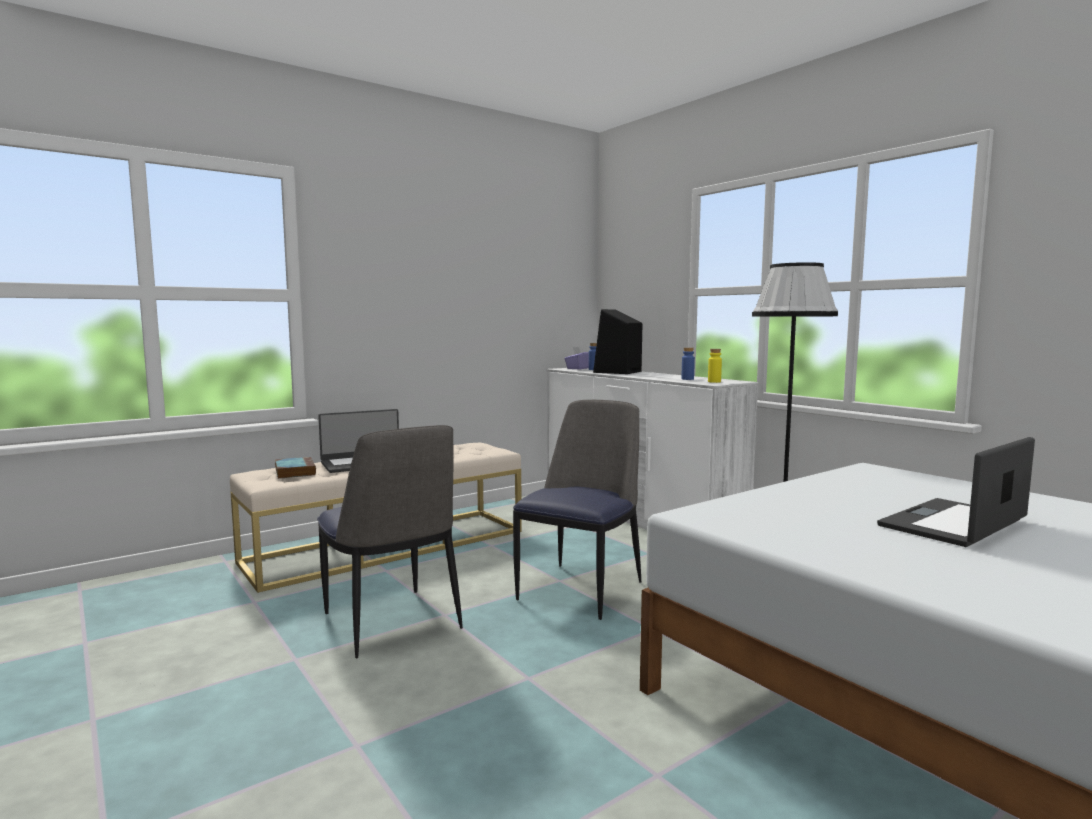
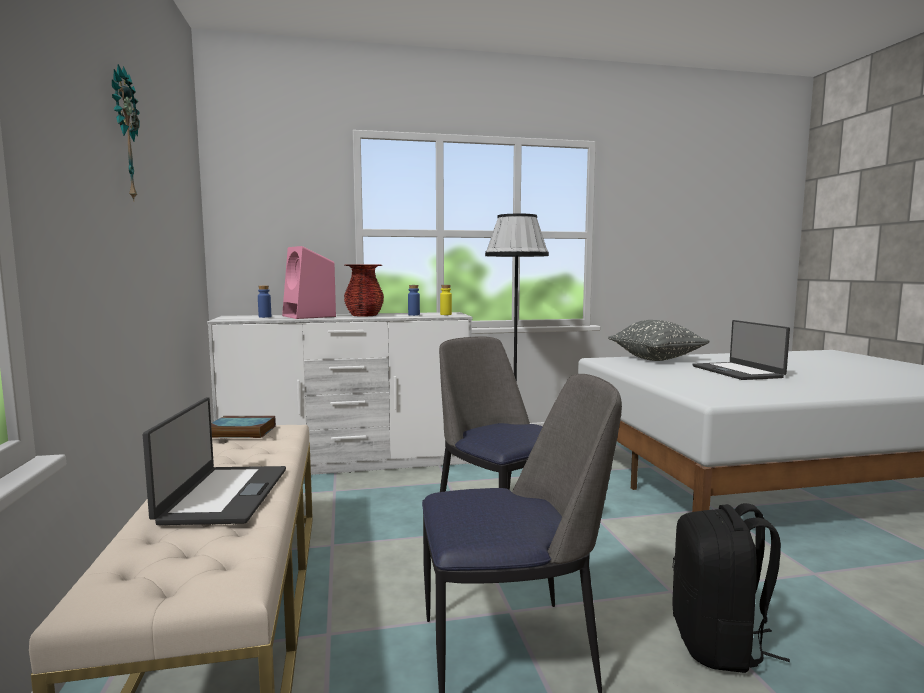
camera: 65 degrees left, 0 degrees up
(294, 471) = (182, 551): book -> book (240, 432)
(438, 246) = (122, 134): none -> wall clock
(447, 705) = (719, 644): none -> black backpack
(578, 368) = (239, 317): purple tissue box -> none
(617, 372) = (310, 316): black speaker -> pink speaker
(651, 375) = (364, 315): none -> red vase
(952, 486) = (656, 359): none -> grey pillow

